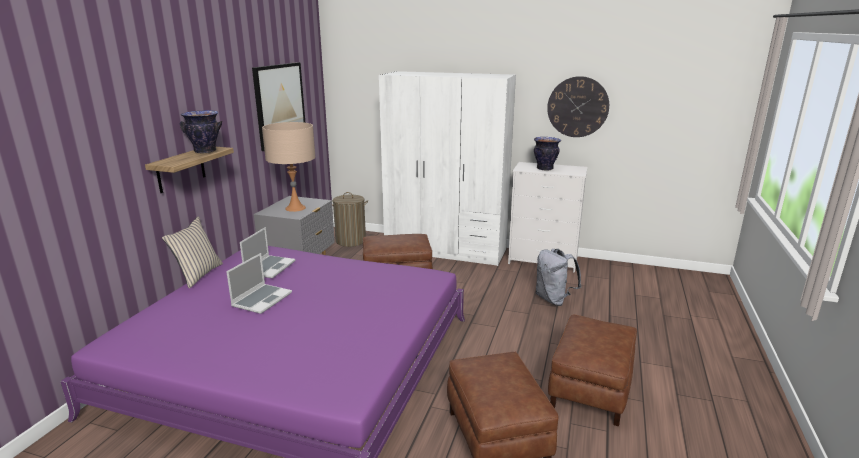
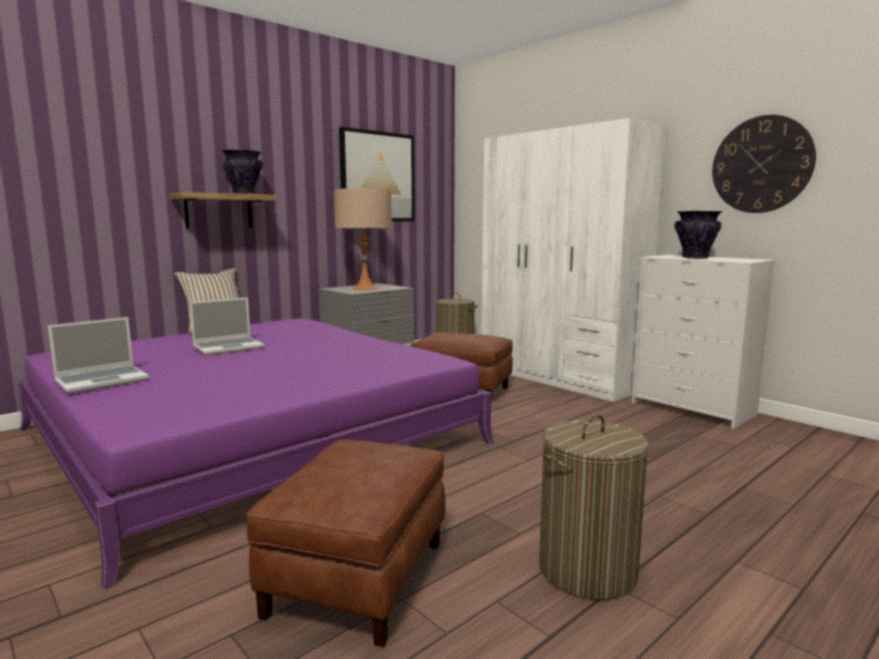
camera: 30 degrees right, 10 degrees down
(269, 267) = (281, 330): laptop -> laptop (103, 380)
(553, 300) = (659, 450): grey backpack -> none
(589, 390) = (587, 569): brown ottoman -> laundry basket

